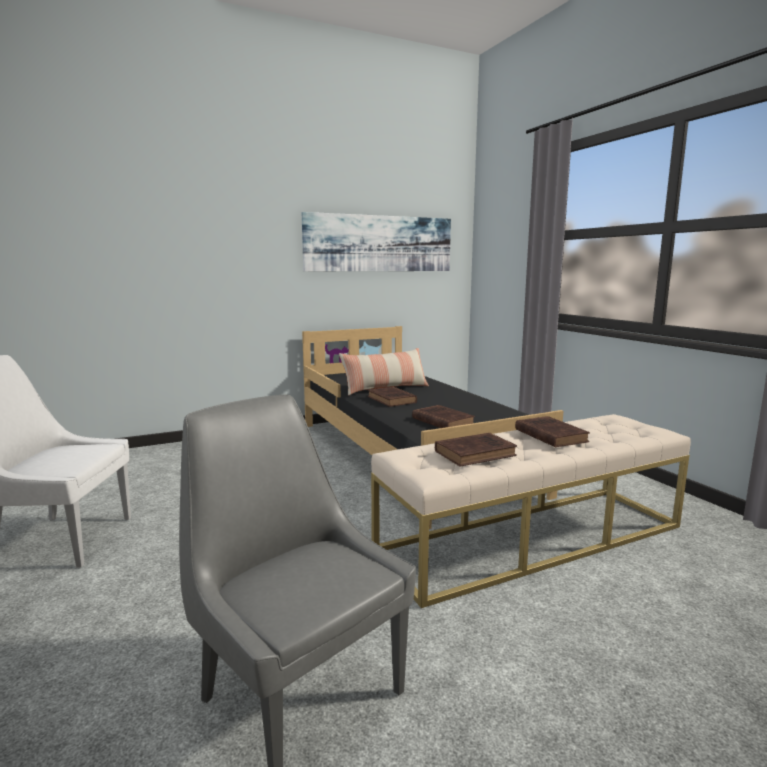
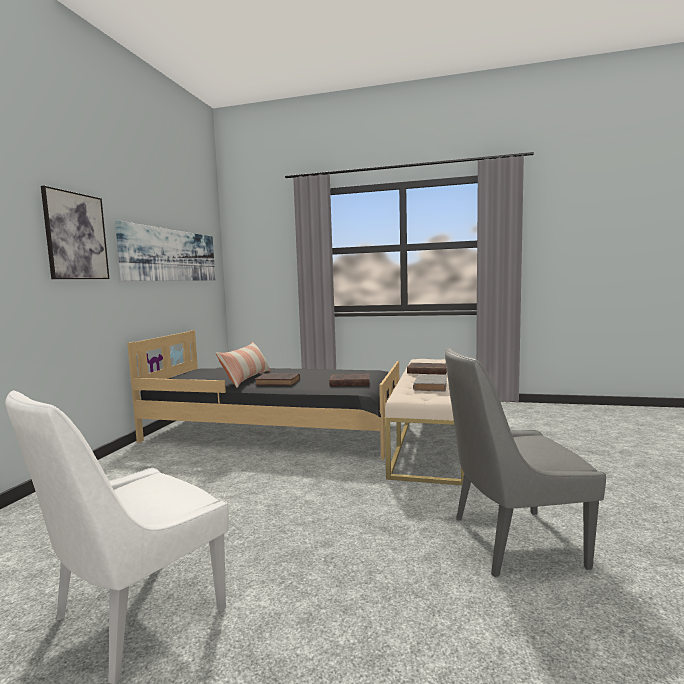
camera: 50 degrees left, 5 degrees down
(253, 230) = (76, 236): none -> picture
(476, 453) = (430, 385): brown book -> grey book

